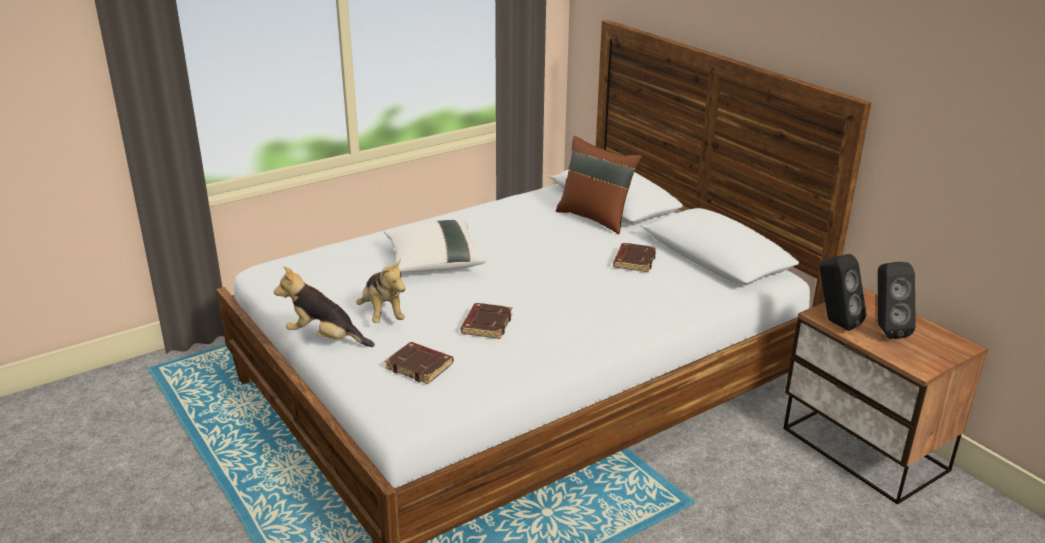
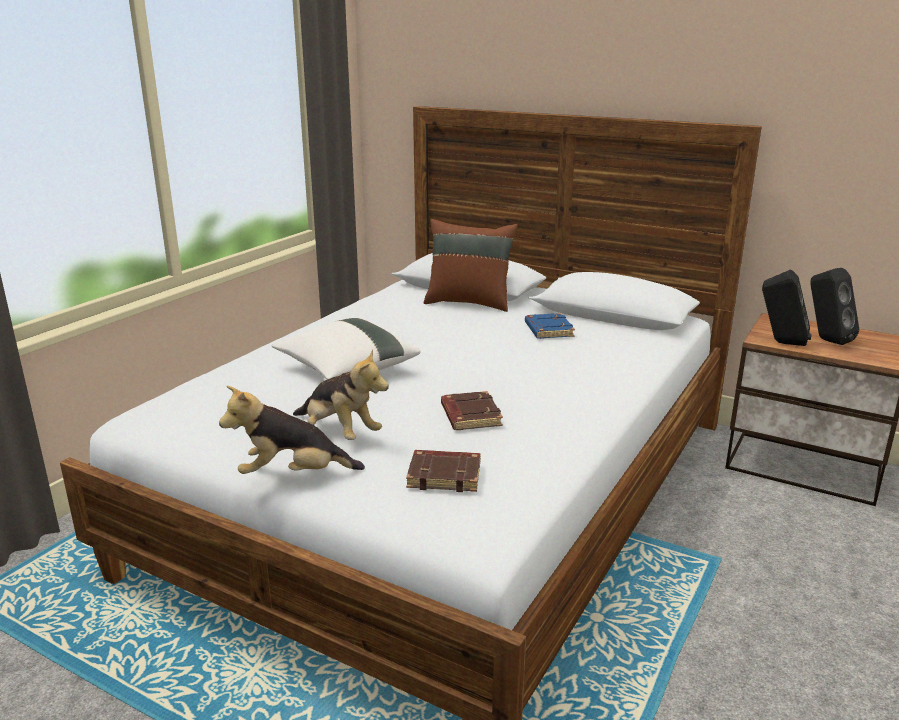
camera: 25 degrees left, 5 degrees down
(634, 261) = (548, 330): brown book -> blue book

